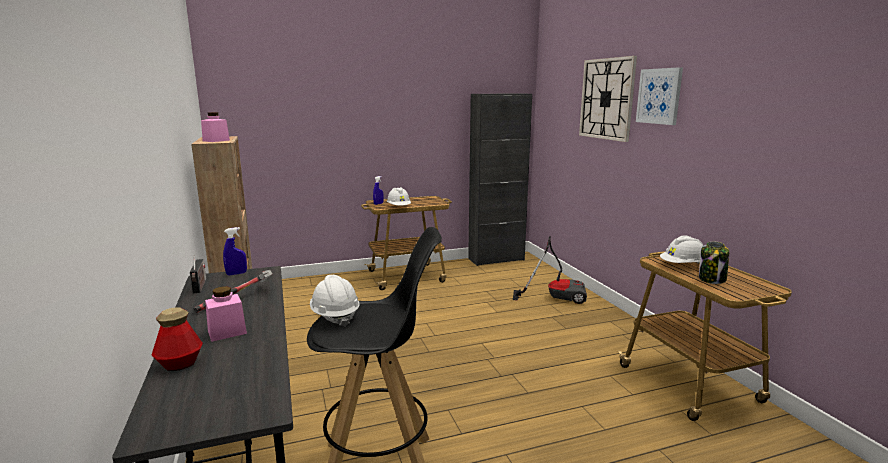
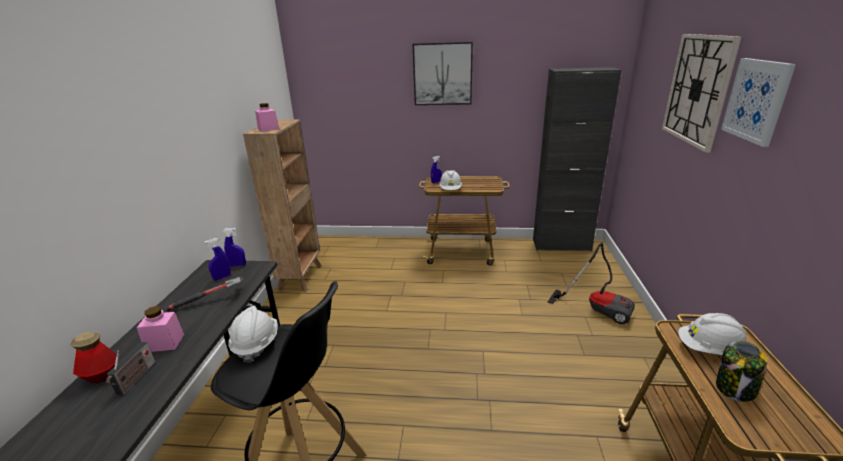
camera: 25 degrees right, 10 degrees up
(200, 286) = (200, 276): radio -> radio (135, 379)
(230, 283) = (222, 277): none -> blue spray bottle
(374, 97) = (442, 74): none -> picture

